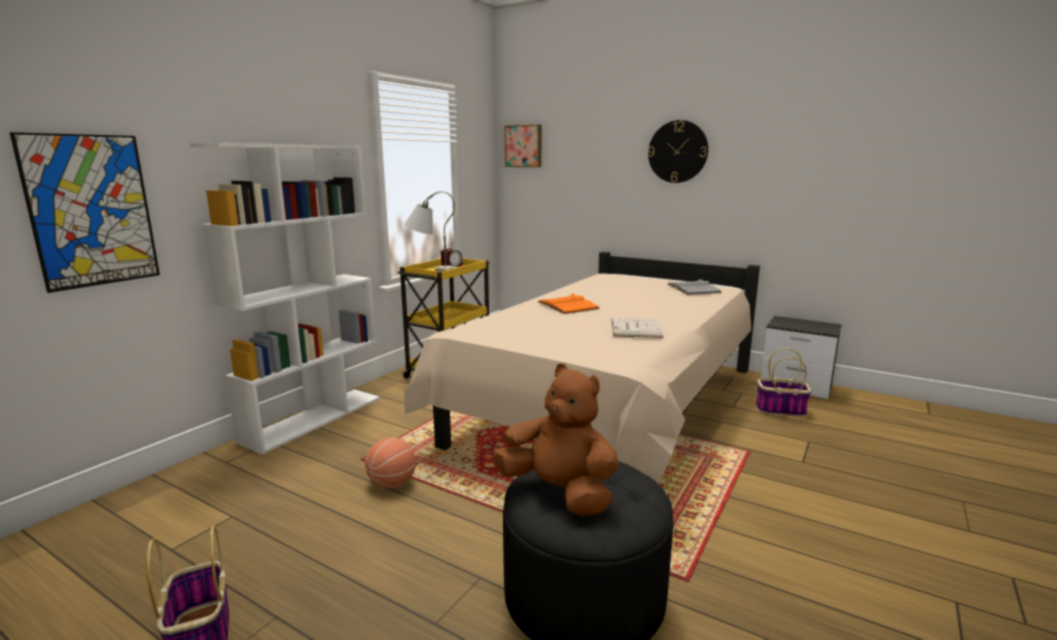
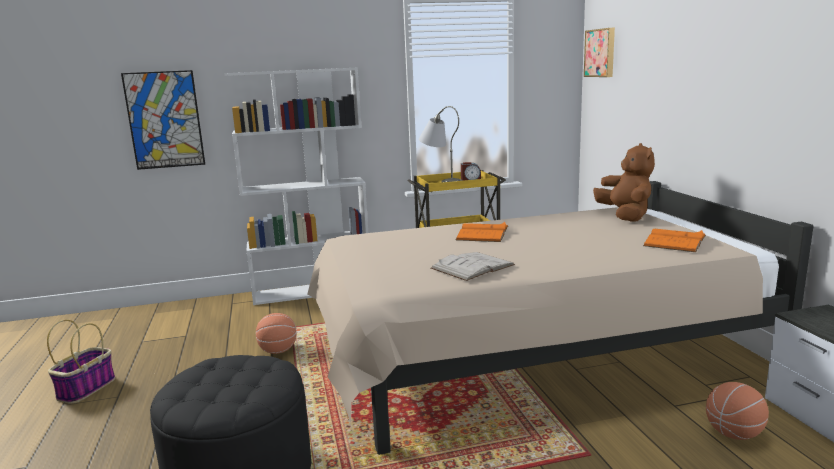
camera: 45 degrees right, 0 degrees up
(559, 493) = (211, 375): brown plush toy -> brown plush toy (625, 216)
(677, 151) = (731, 56): wall clock -> none
(693, 288) = (675, 240): grey book -> orange book
(780, 410) = (733, 434): basket -> basketball

